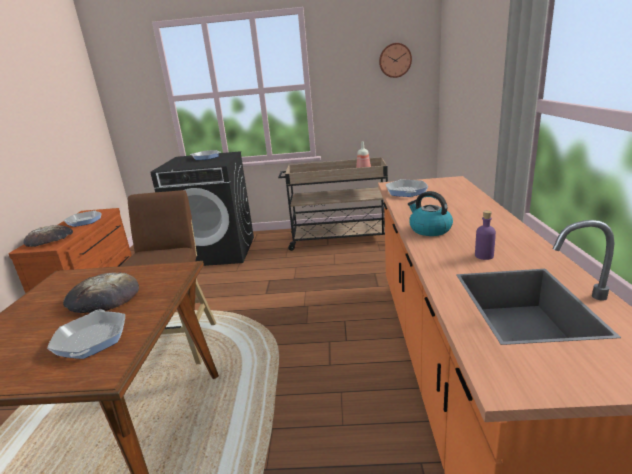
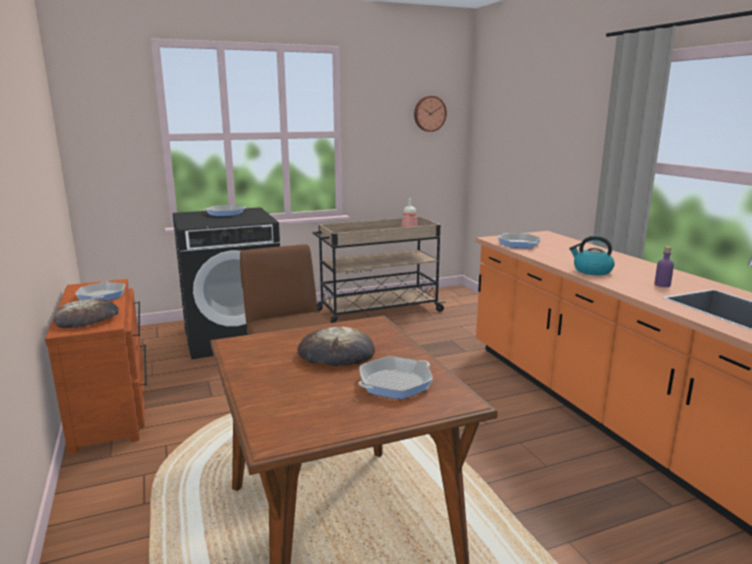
camera: 25 degrees left, 5 degrees down
(91, 339) = (395, 383): frying pan -> frying pan turned 90 degrees counterclockwise

